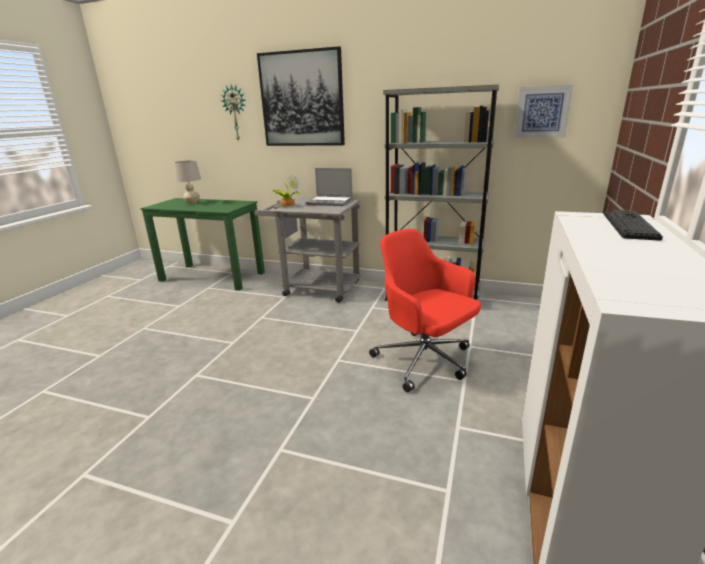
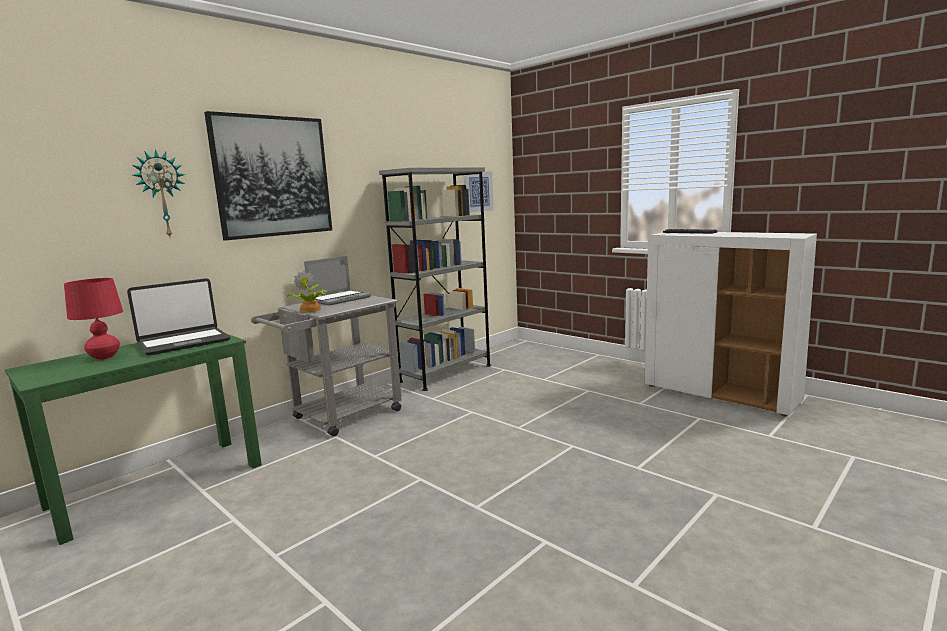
camera: 65 degrees left, 10 degrees down
(192, 203) = (104, 357): beige table lamp -> red table lamp
(221, 205) = (184, 342): none -> laptop
(425, 361) = (551, 396): red office chair -> none

